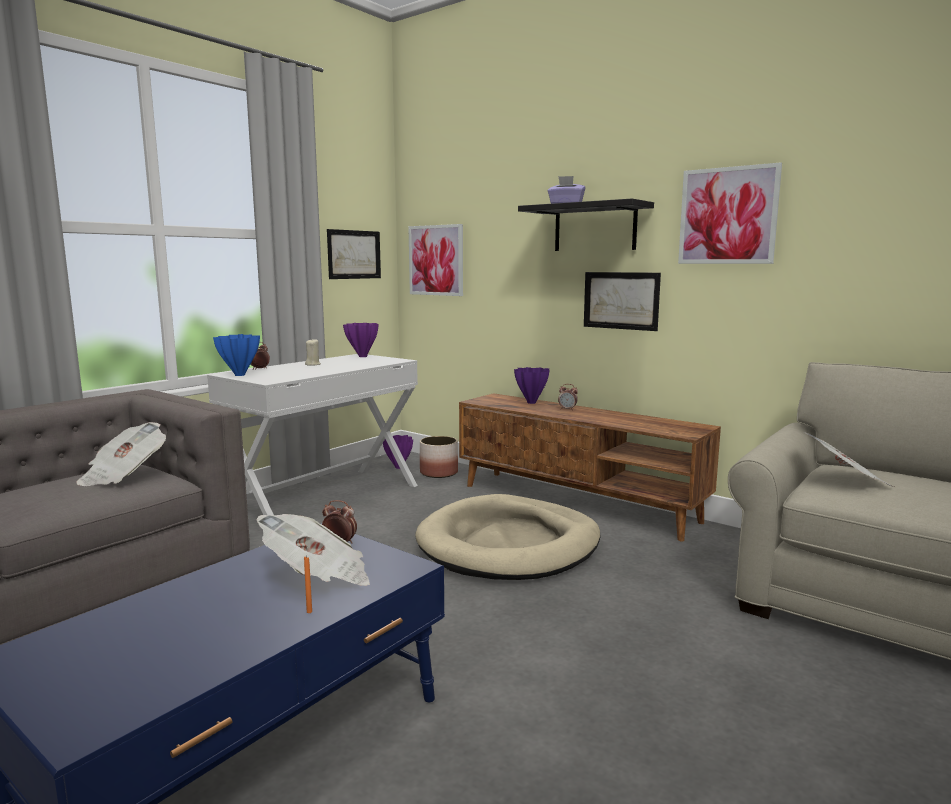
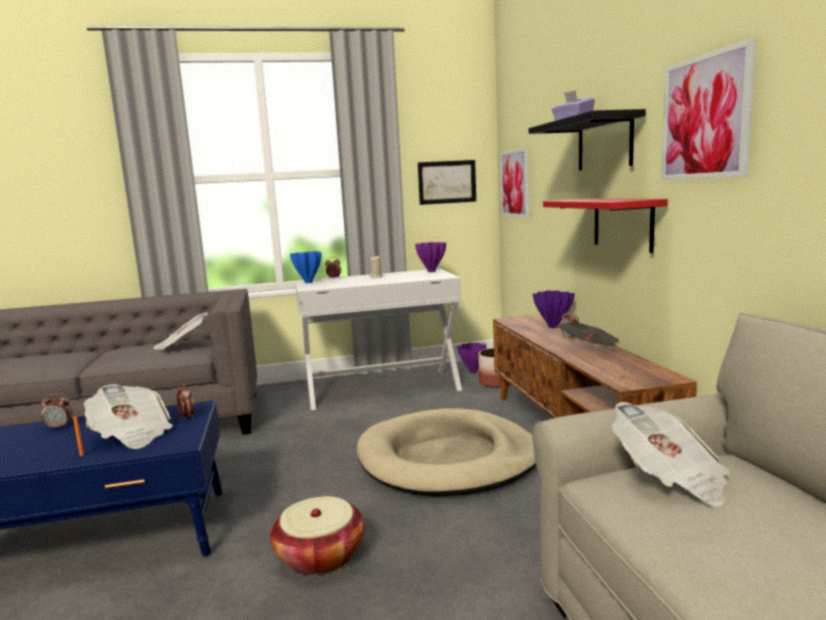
camera: 40 degrees right, 0 degrees up
(170, 600) = (59, 427): none -> alarm clock
(541, 653) = (320, 556): none -> basket
(608, 417) = (590, 351): none -> newspaper
(621, 300) = (622, 223): picture -> red shelf

